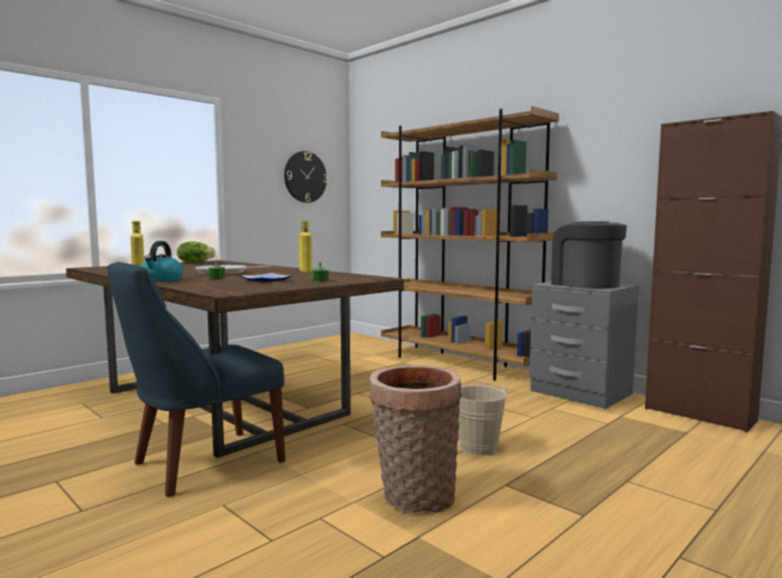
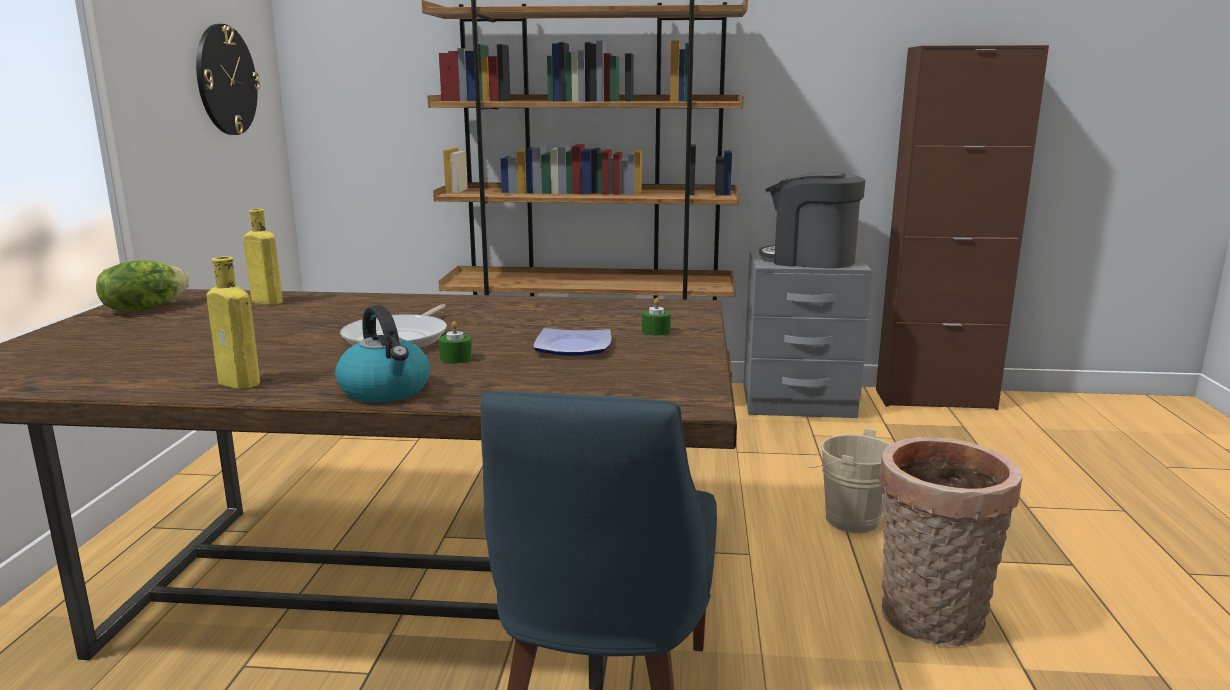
camera: 40 degrees left, 10 degrees up
(305, 271) = (500, 303): yellow bottle -> yellow bottle (265, 301)

